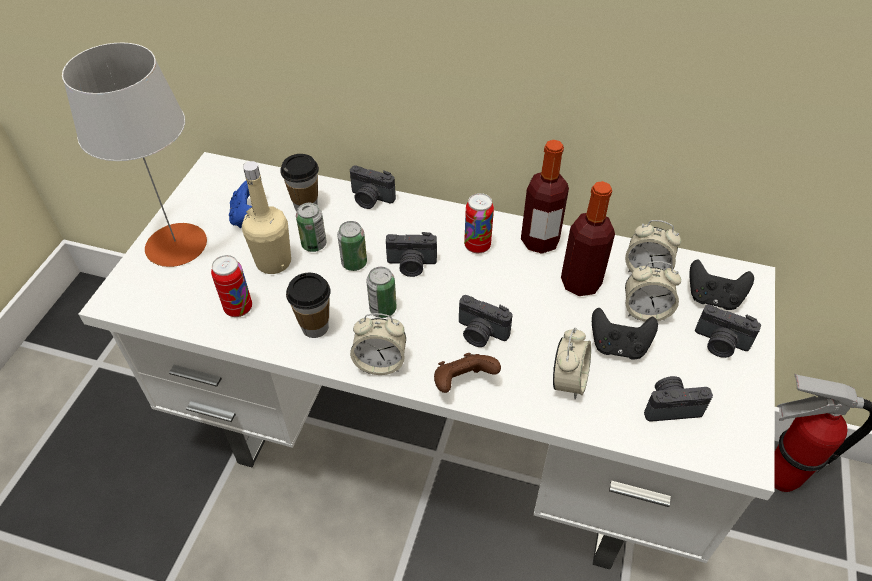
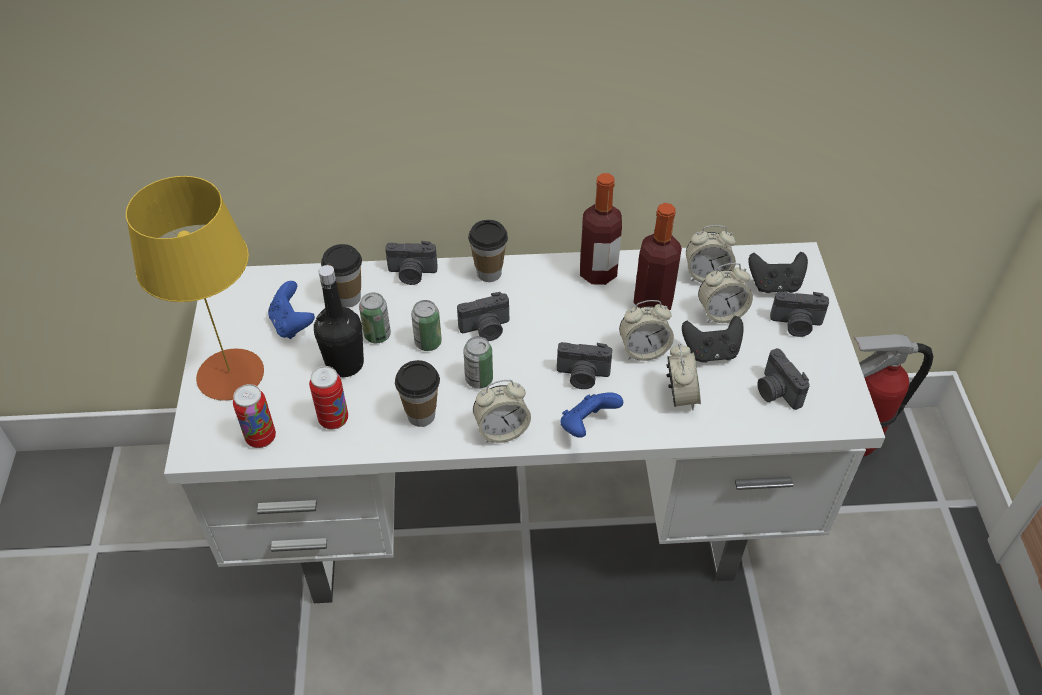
camera: 20 degrees left, 0 degrees up
(176, 244) = (230, 374): grey table lamp -> yellow table lamp
(273, 262) = (345, 364): beige bottle -> black bottle
(438, 216) = (489, 273): none -> cup
(463, 382) = (587, 425): brown game controller -> blue game controller
(477, 246) = (541, 293): can -> can (261, 438)
(551, 325) = (643, 350): none -> alarm clock
(670, 406) = (776, 392): camera -> camera turned 90 degrees counterclockwise

